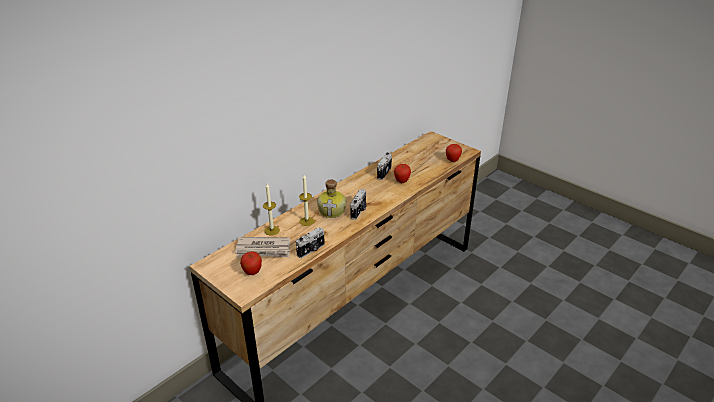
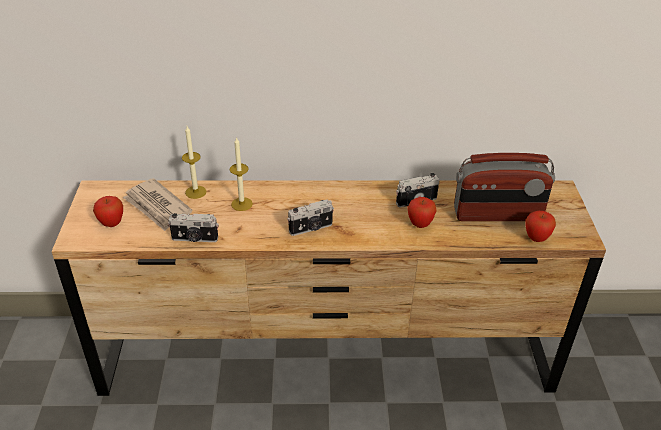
camera: 45 degrees right, 5 degrees up
(332, 211) = (285, 209): bottle -> none
(425, 160) = (497, 215): none -> radio

